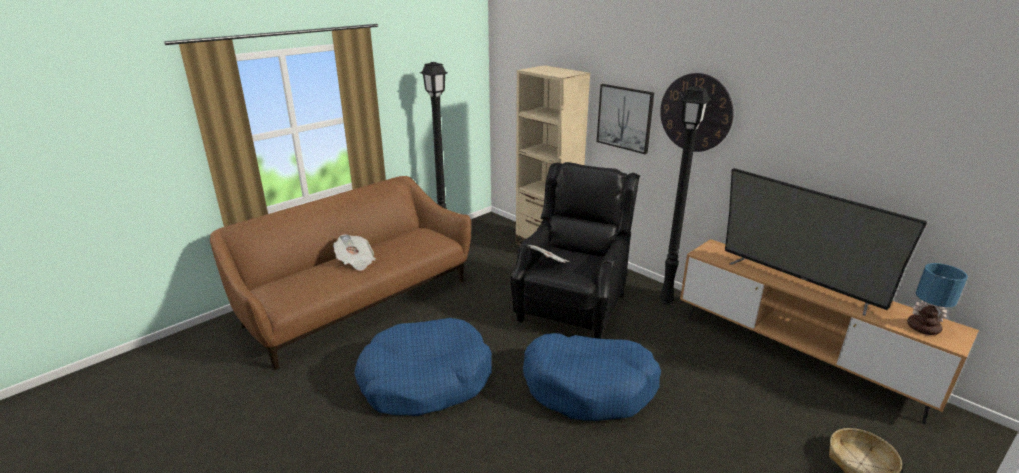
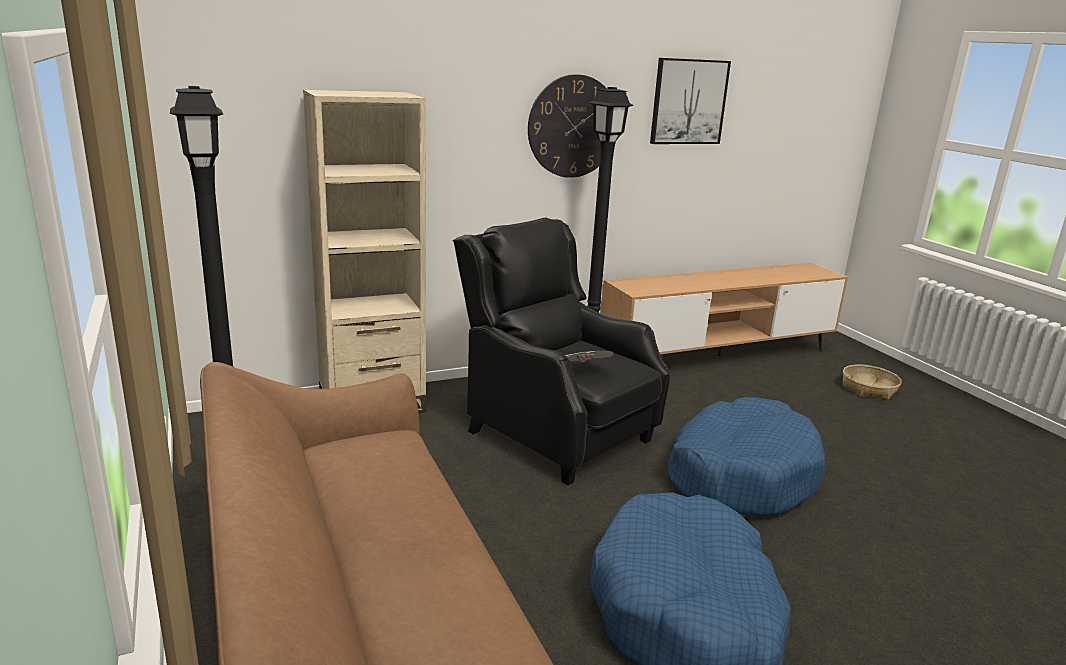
camera: 70 degrees left, 5 degrees down
(355, 262) = (411, 547): newspaper -> none
(625, 118) = (472, 154): picture -> picture (688, 102)
(797, 282) = (717, 280): television -> none
(924, 328) = (806, 272): table lamp -> none

